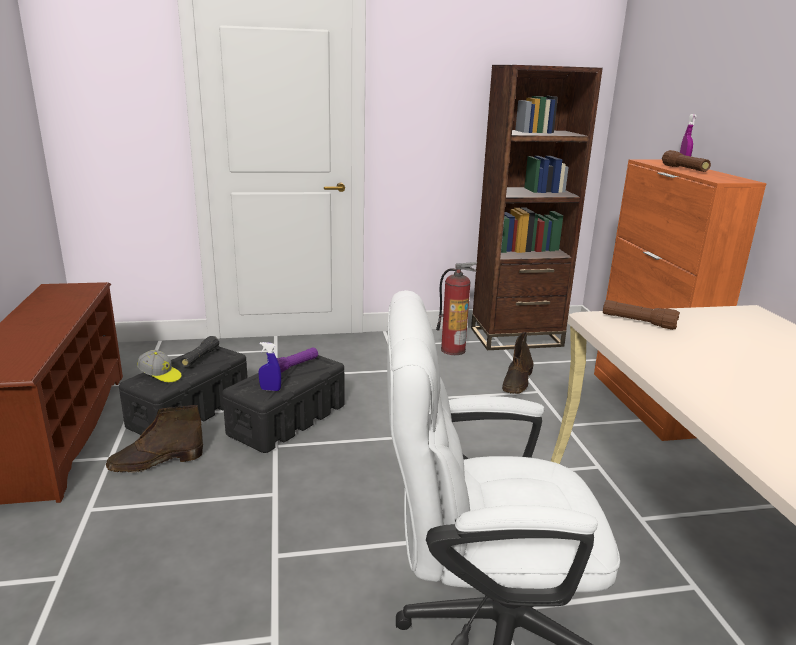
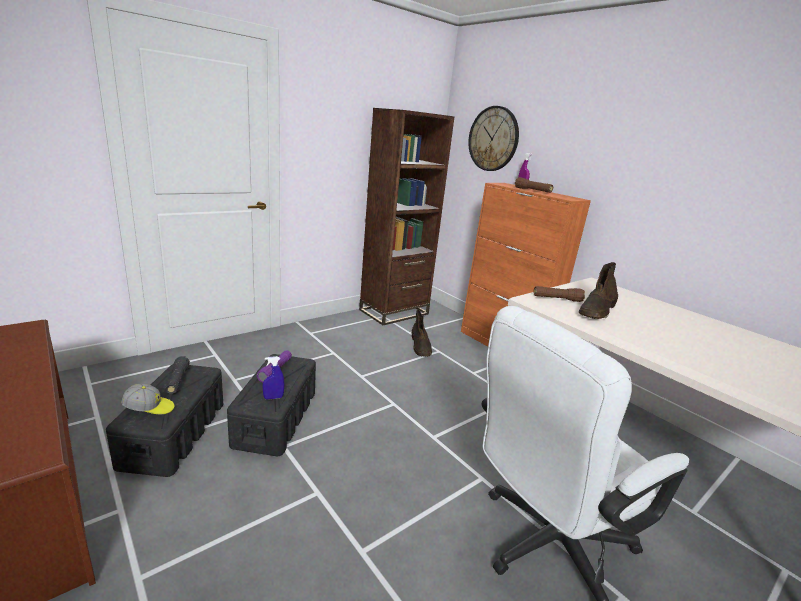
camera: 30 degrees left, 0 degrees up
(155, 462) = (177, 498): brown boot -> brown boot (596, 311)
(453, 350) = (359, 329): fire extinguisher -> none
(663, 96) = (493, 139): none -> wall clock

